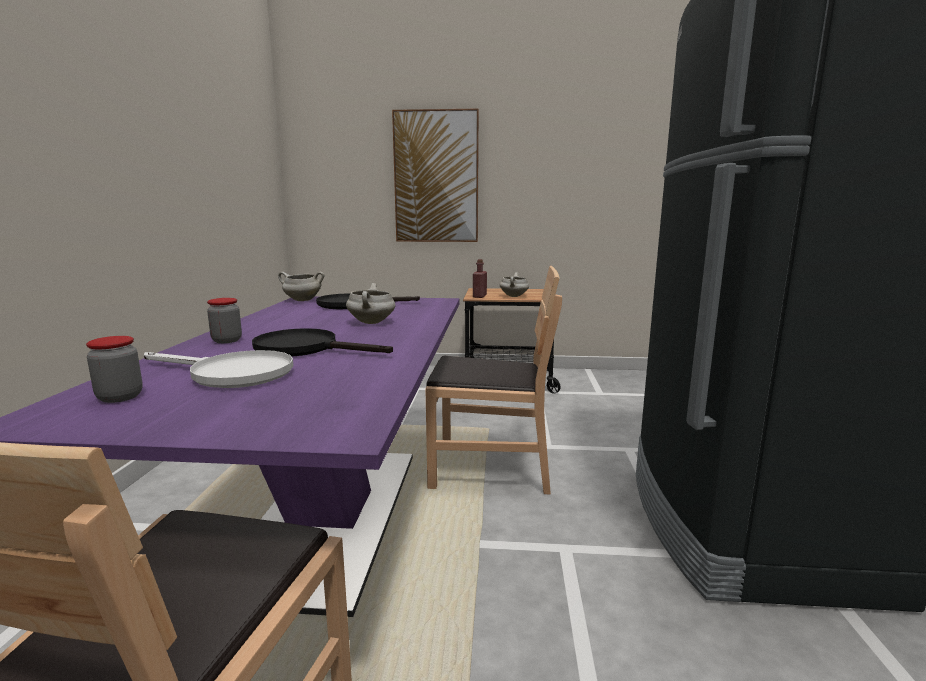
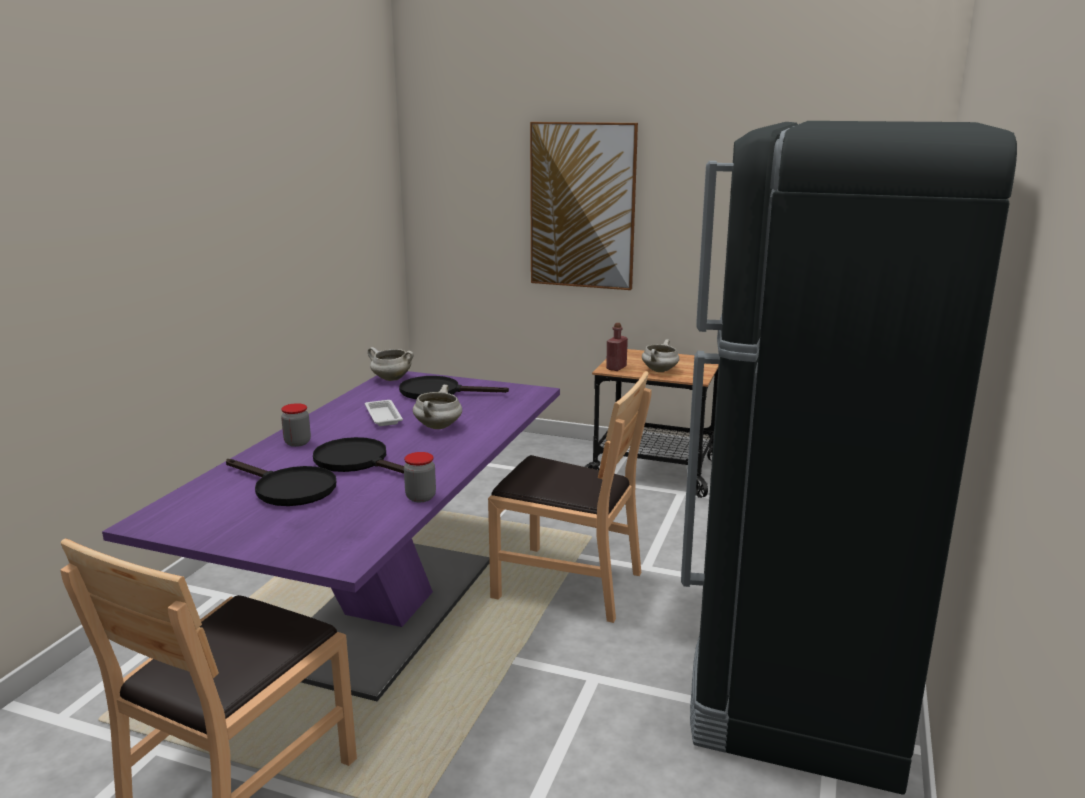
camera: 15 degrees right, 5 degrees up
(120, 397) = (204, 505): jar -> jar (420, 497)
(231, 374) = (287, 489): white frying pan -> black frying pan
(310, 319) = (383, 416): none -> white tray

